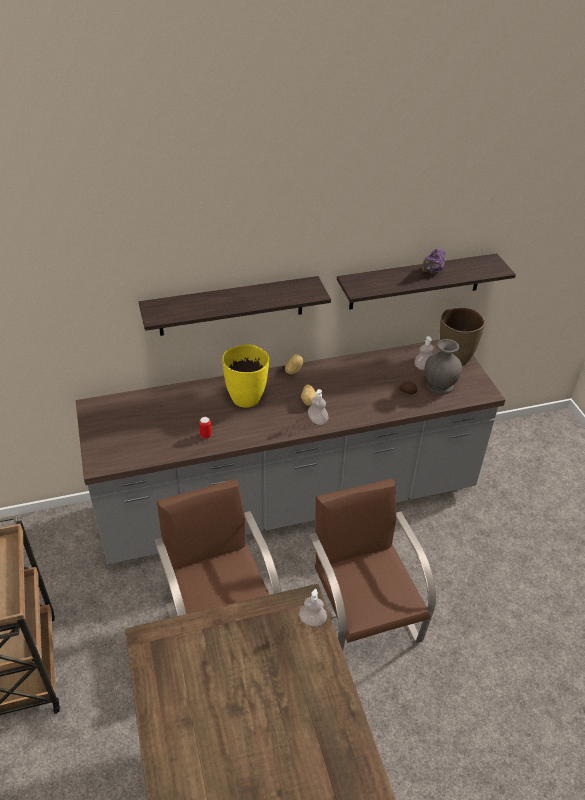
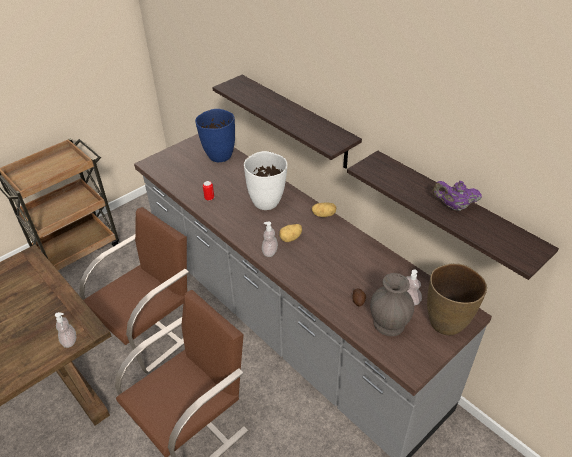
camera: 65 degrees right, 0 degrees up
(139, 406) = (219, 156): none -> blue vase
(246, 398) = (267, 202): yellow vase -> white vase

